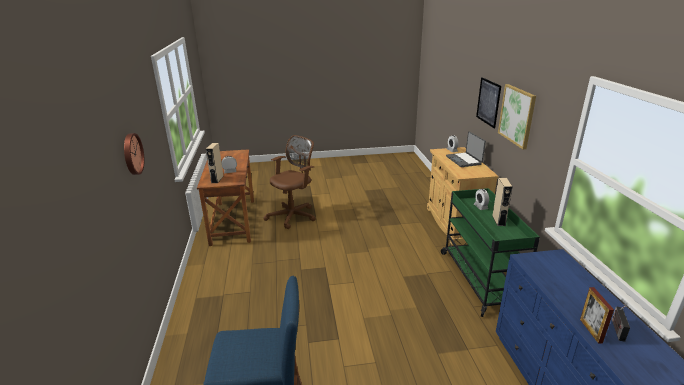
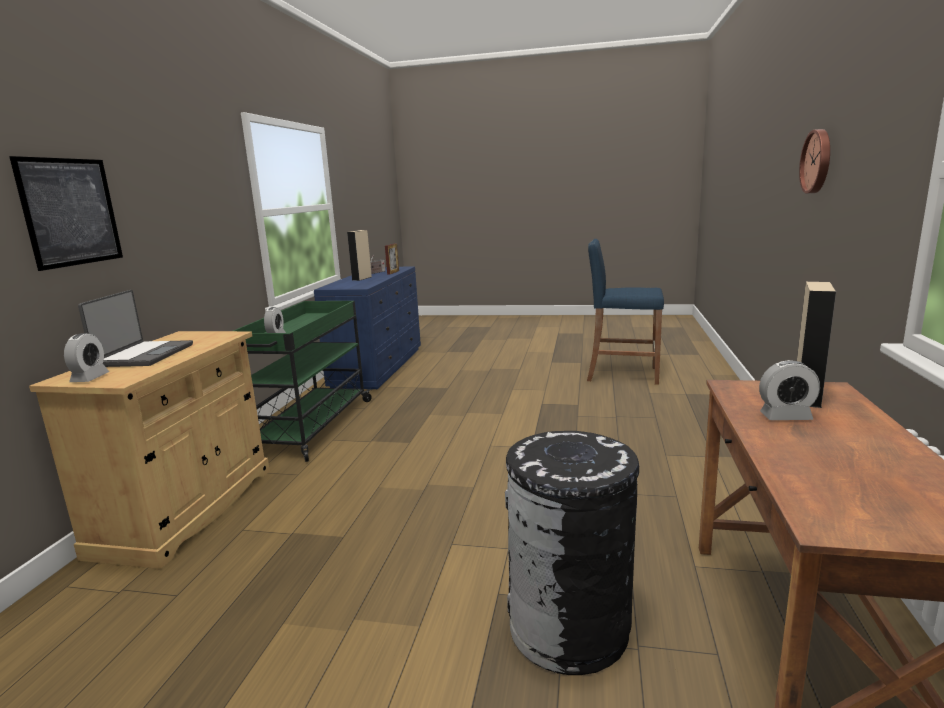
camera: 160 degrees left, 10 degrees down
(293, 216) = (569, 628): brown office chair -> black trash can
(498, 220) = (291, 327): beige speaker -> beige speaker (362, 278)
(517, 115) = (165, 202): picture -> none

